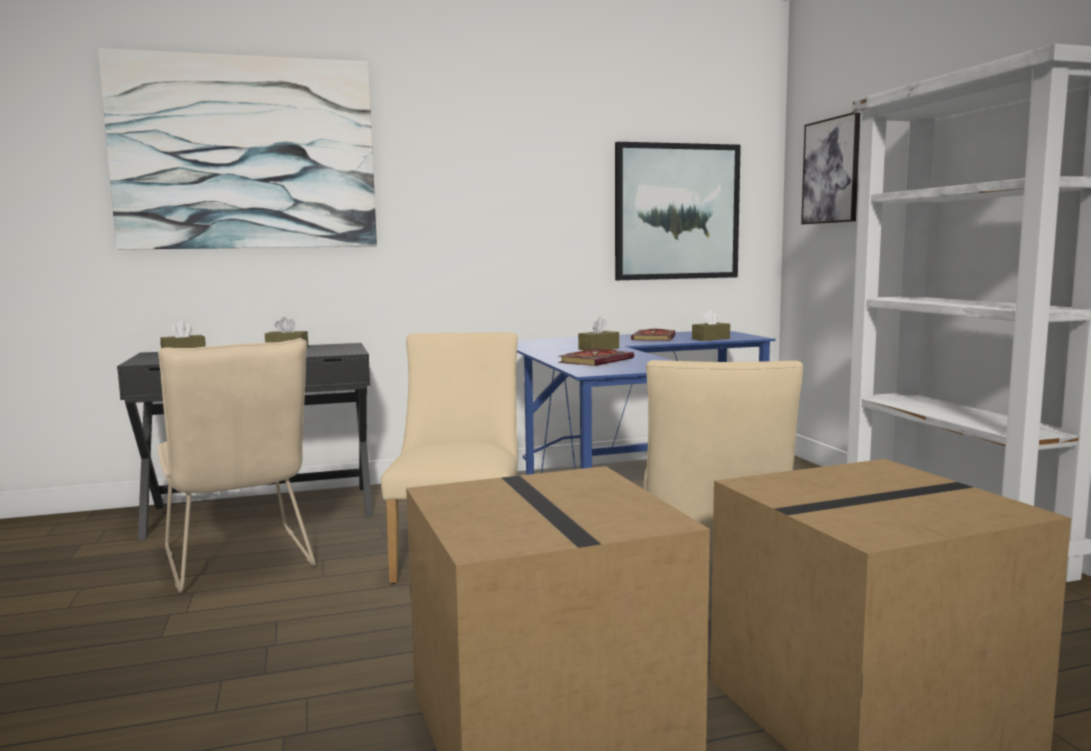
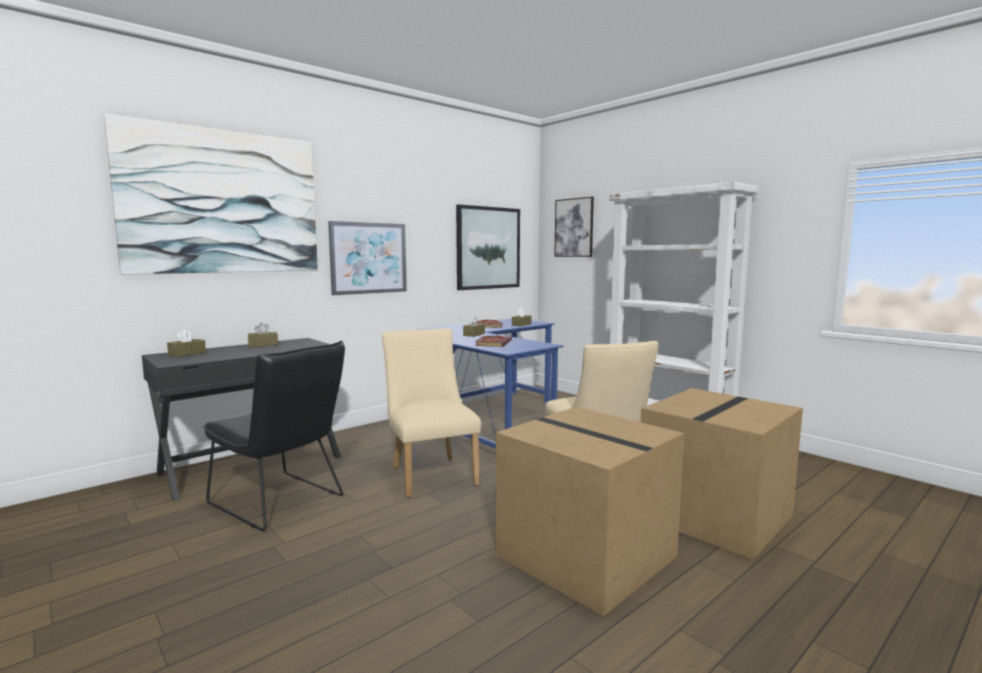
camera: 25 degrees left, 0 degrees up
(240, 562) = (281, 502): beige chair -> black chair
(460, 229) = (368, 258): none -> picture

